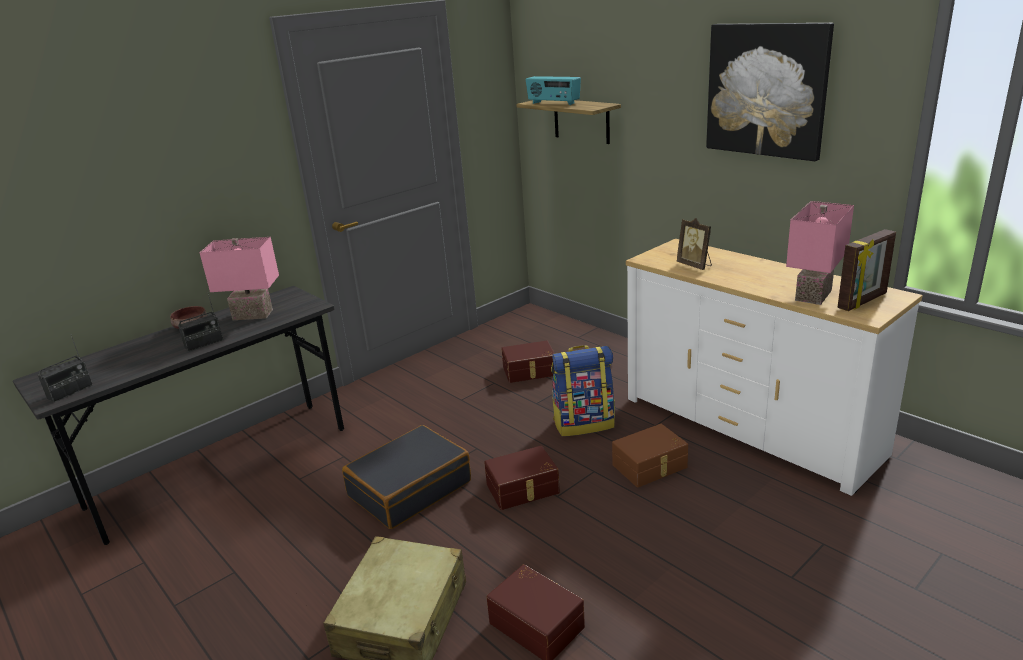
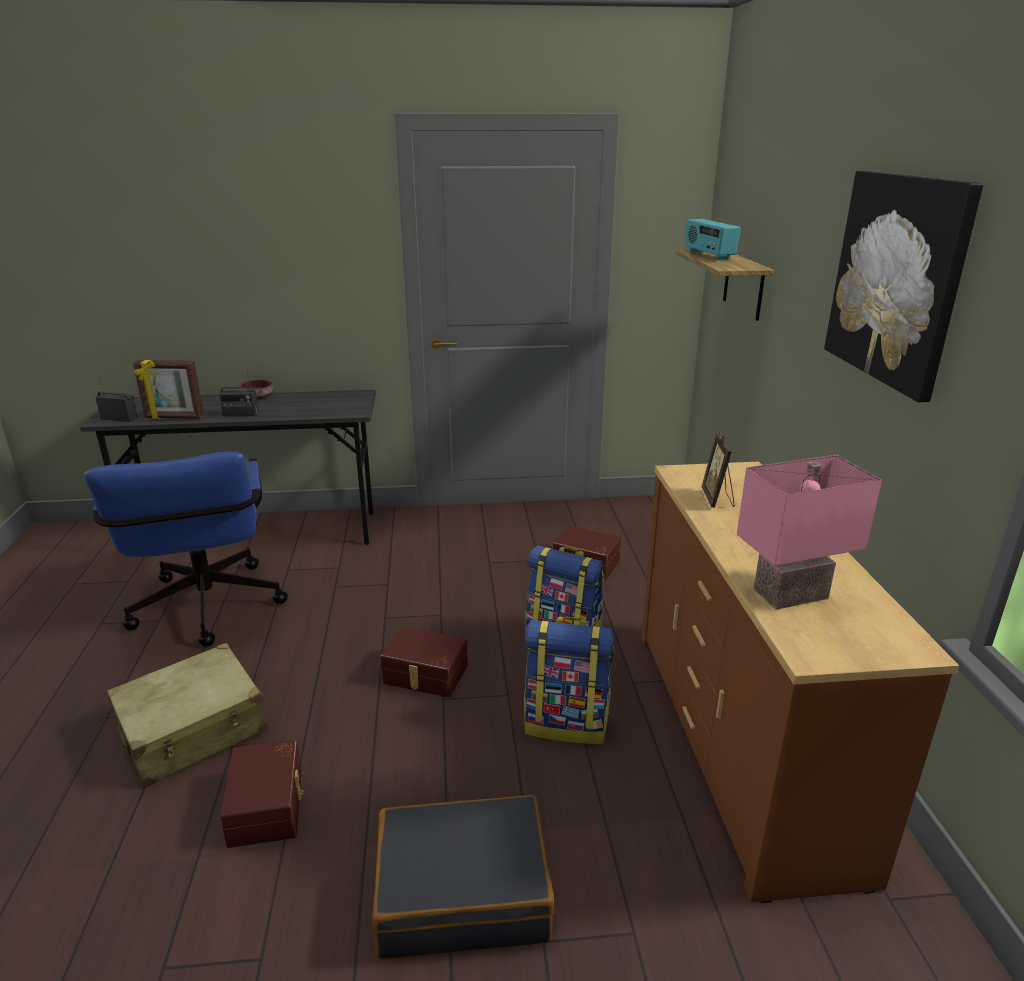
camera: 35 degrees right, 0 degrees up
(70, 391) = (119, 418): radio -> radio turned 150 degrees counterclockwise
(251, 315) = (305, 404): pink table lamp -> none
(274, 542) = (207, 612): none -> blue office chair
(409, 488) = (344, 621): black suitcase -> black suitcase (462, 891)
(650, 467) = (567, 723): brown storage box -> backpack
(749, 425) = (740, 741): white dresser -> brown dresser
(863, 301) = (844, 632): picture frame -> picture frame (174, 417)

